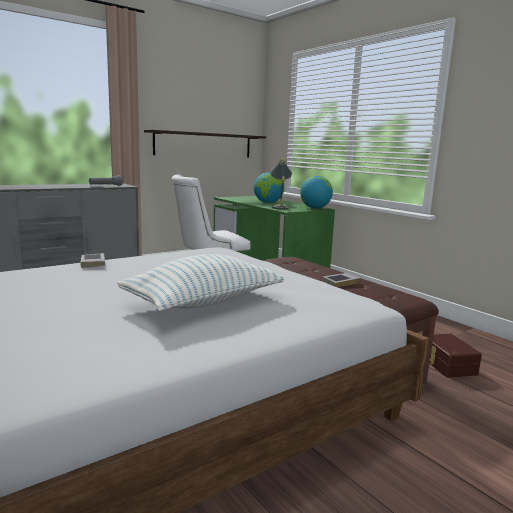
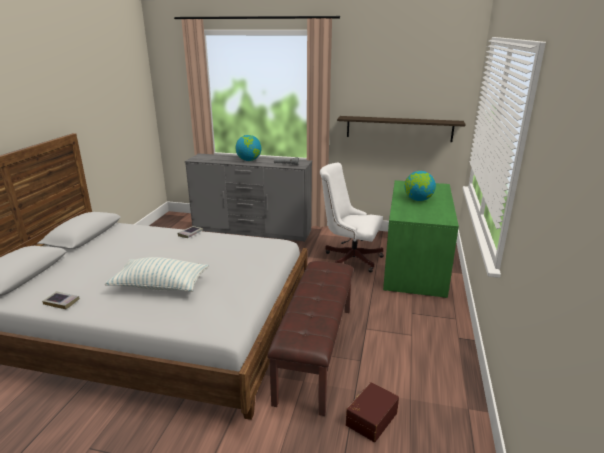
camera: 50 degrees right, 10 degrees up
(279, 207) = (406, 210): grey table lamp -> none
(315, 208) = (440, 219): globe -> globe (249, 160)
(340, 282) = (307, 305): book -> book (61, 302)

